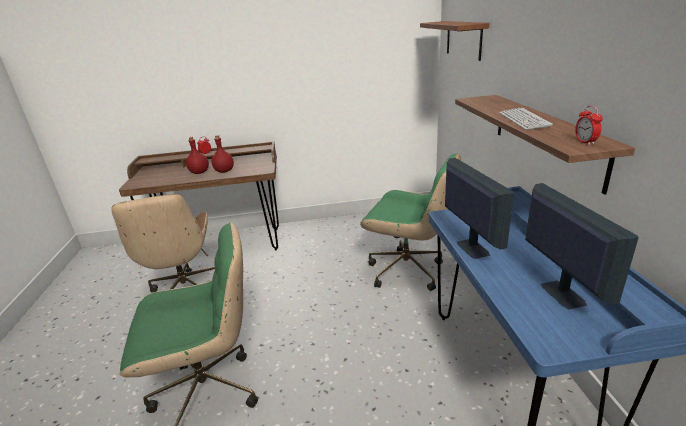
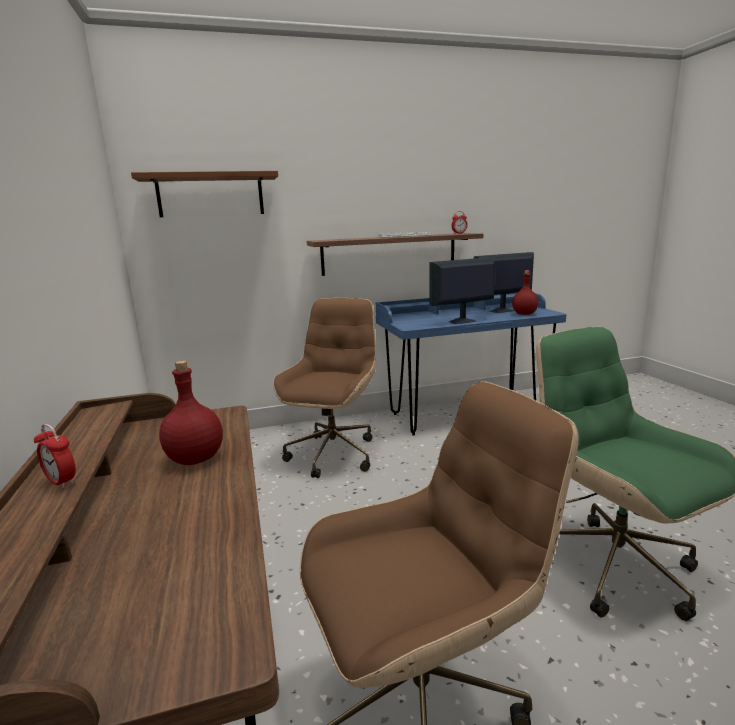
camera: 100 degrees left, 10 degrees down
(199, 172) = (175, 499): red bottle -> red bottle (525, 314)
(408, 272) = (334, 453): green office chair -> brown office chair

